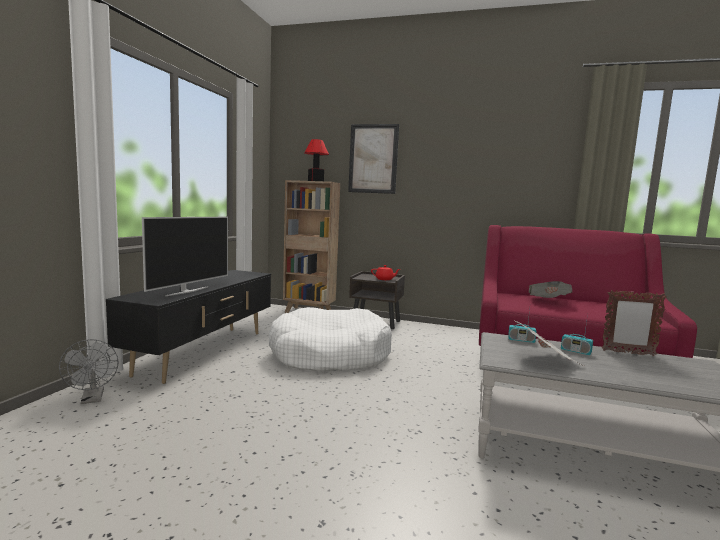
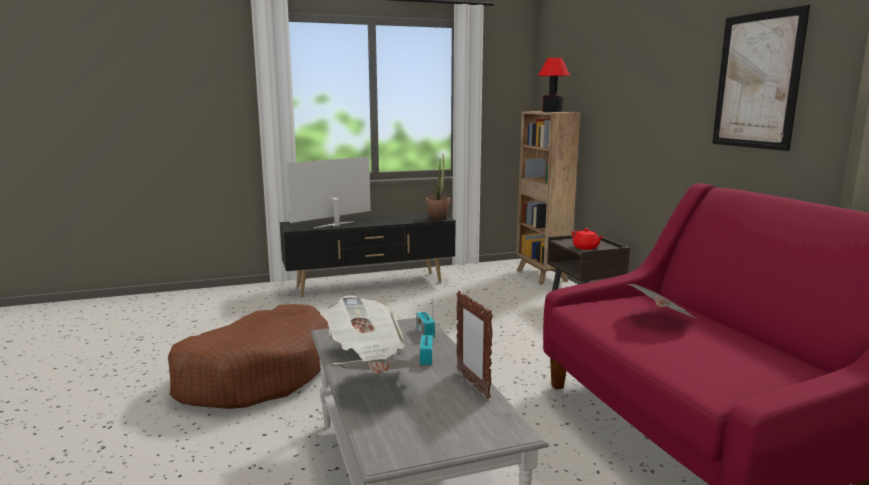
camera: 55 degrees right, 5 degrees up
(92, 399) = (257, 292): grey fan -> none
(187, 291) = (334, 225): television -> television turned 150 degrees clockwise
(253, 273) = (438, 218): none -> potted plant
(329, 354) = (446, 317): white dog bed -> none
(331, 461) = (256, 374): none -> brown dog bed
(373, 159) = (612, 77): picture -> picture (757, 81)
(630, 374) = (378, 387): none -> newspaper

